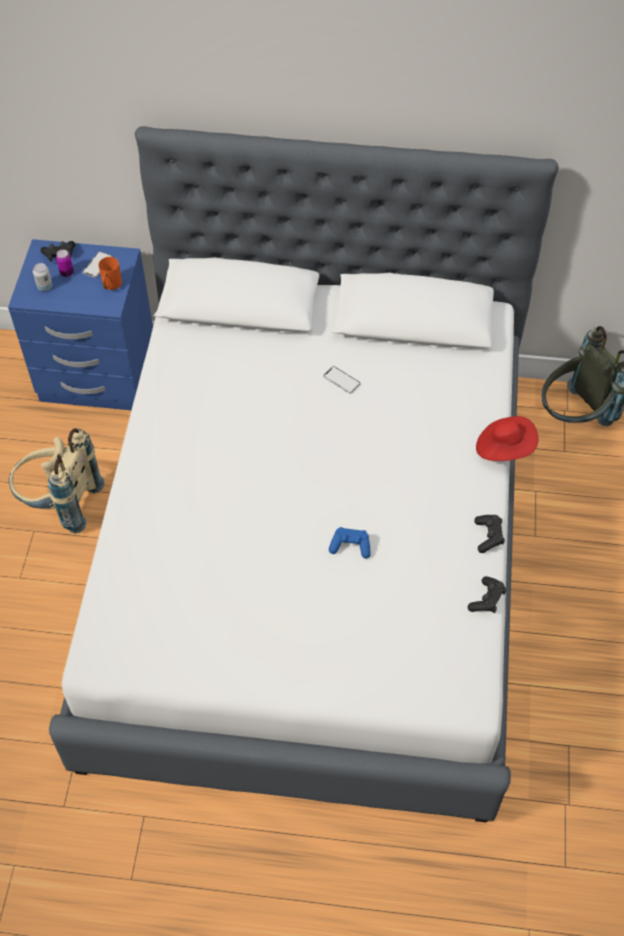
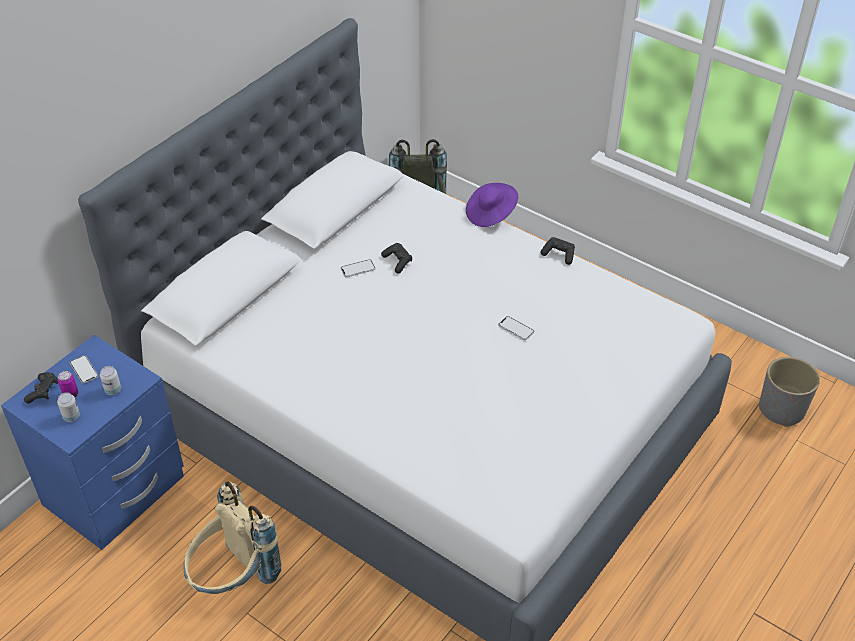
camera: 60 degrees left, 10 degrees down
(87, 295) = (113, 390): none -> can
(111, 286) = (119, 370): orange mug -> none
(350, 546) = (516, 328): blue game controller -> phone
(487, 600) = (610, 278): black game controller -> black game controller (397, 262)
(504, 448) = (490, 214): red hat -> purple hat
(565, 896) = (782, 409): none -> grey planter

